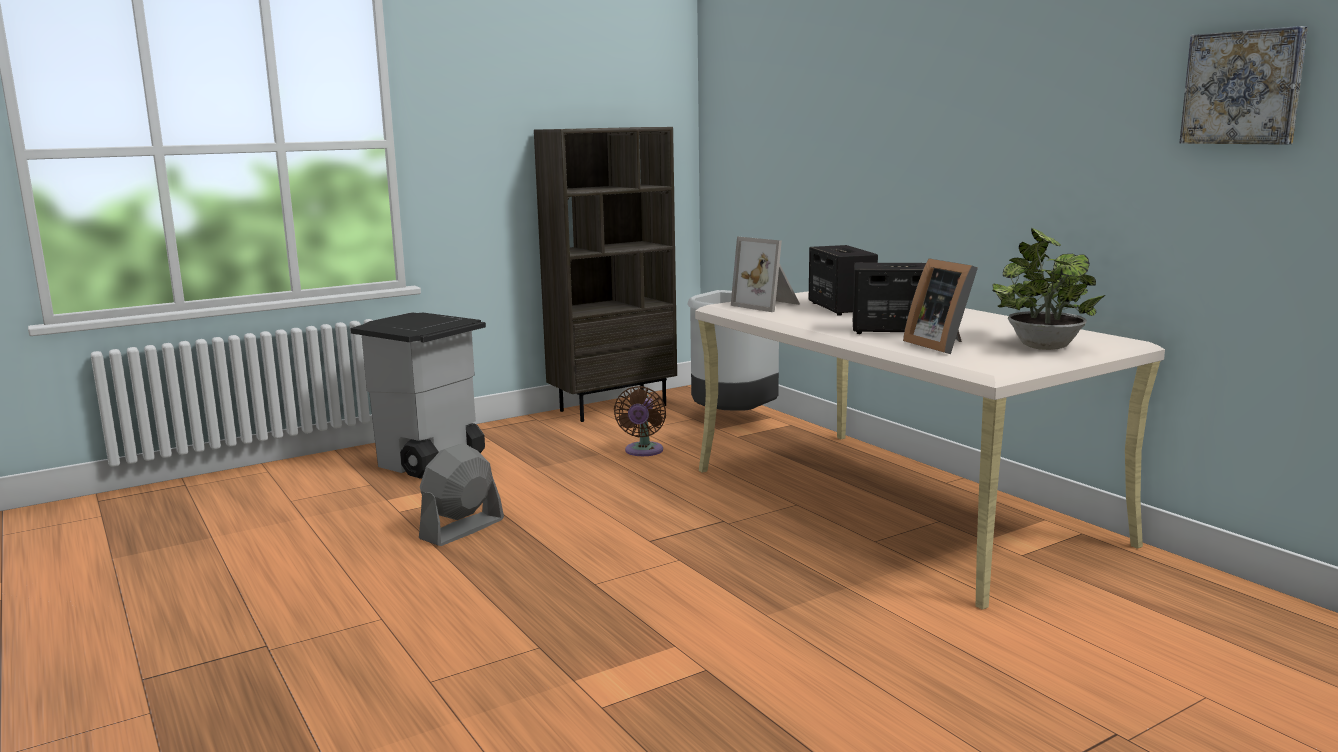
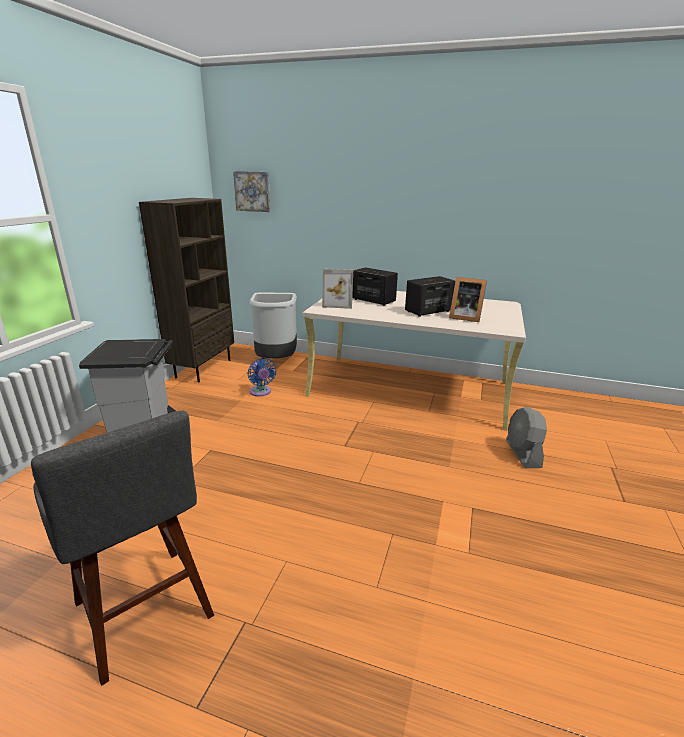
camera: 40 degrees left, 10 degrees up
(207, 602) = (146, 614): none -> grey stool
(462, 529) = (238, 477): grey fan -> grey fan (523, 453)
(643, 451) = (261, 392): brown fan -> blue fan
(1042, 345) = (493, 310): potted plant -> none
(1243, 88) = (562, 194): picture -> picture (253, 191)

